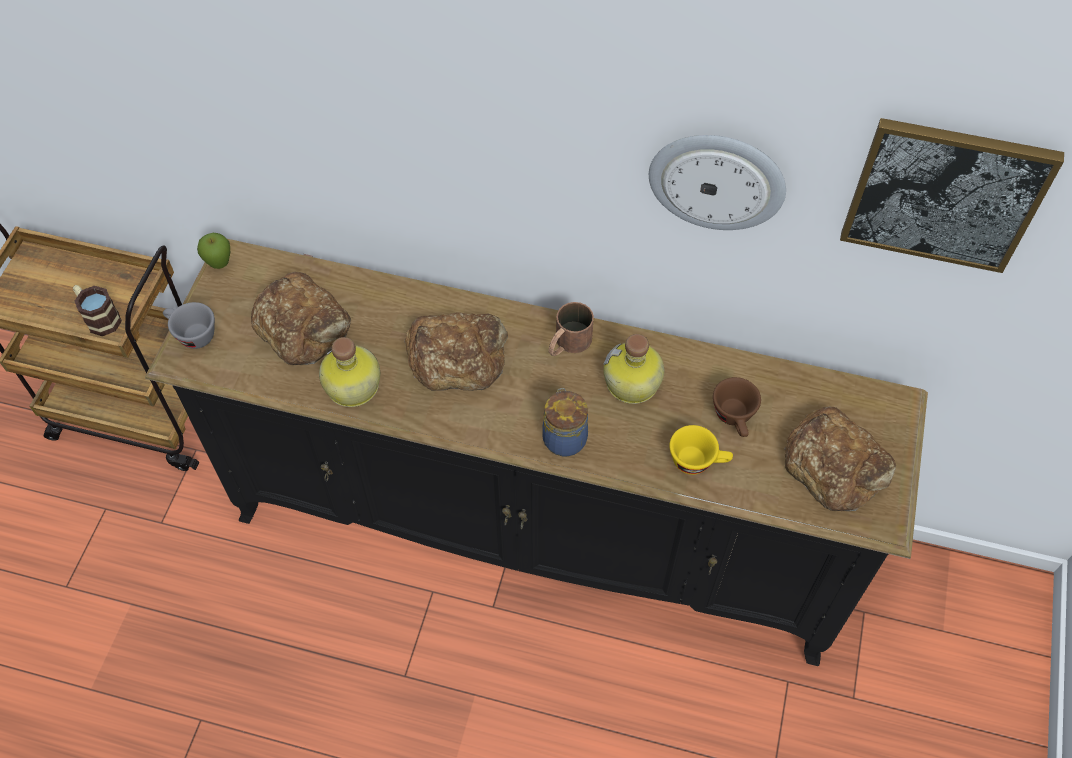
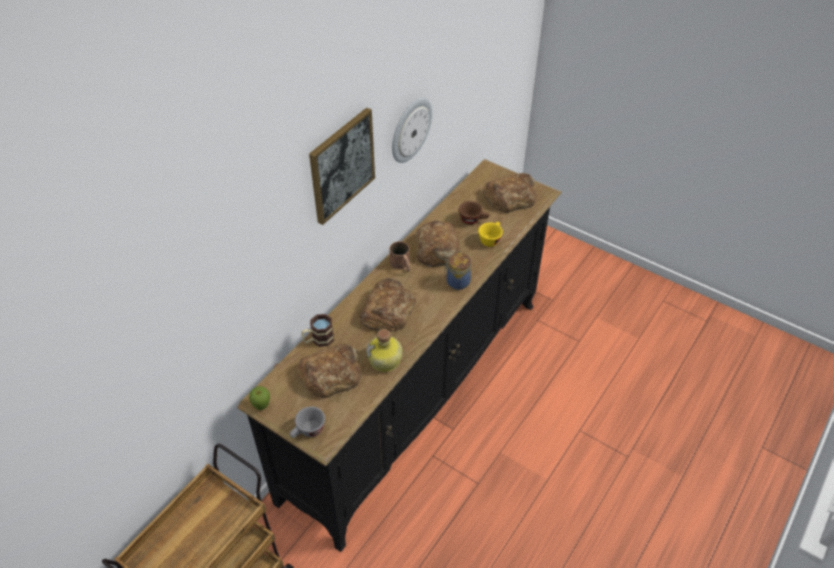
camera: 70 degrees left, 10 degrees down
(99, 318) = (224, 521): mug -> mug (318, 340)
(632, 384) = (438, 249): bottle -> bread
(945, 194) = (467, 63): picture -> picture (341, 165)

